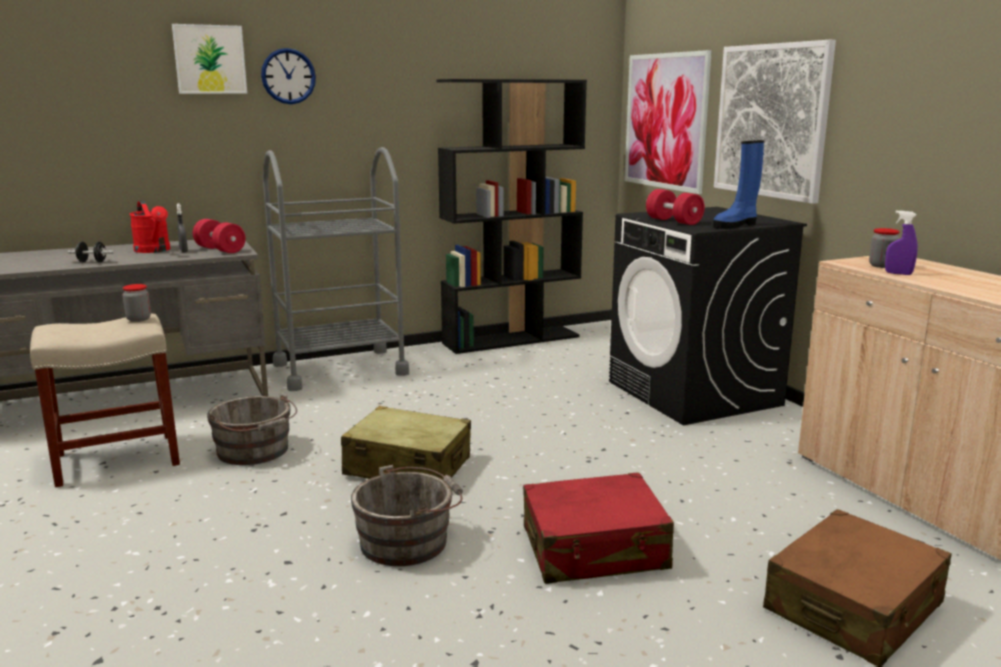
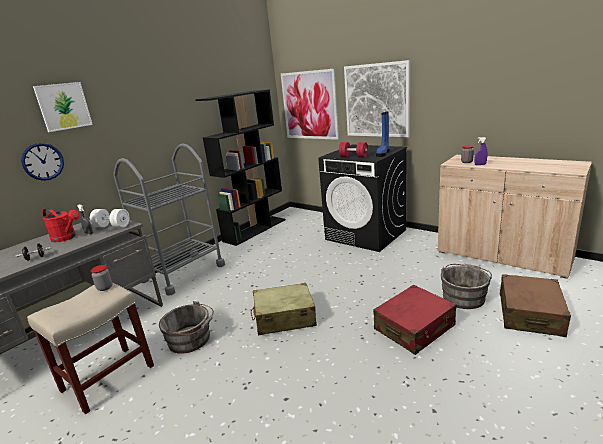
camera: 25 degrees left, 5 degrees up
(220, 250) = (112, 226): red dumbbell -> white dumbbell
(288, 76) = (114, 110): wall clock -> wall clock (43, 161)
(409, 541) = (332, 359): grey bucket -> grey bucket (464, 296)

